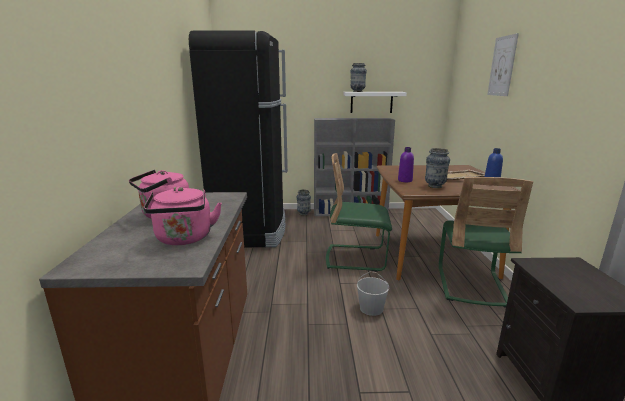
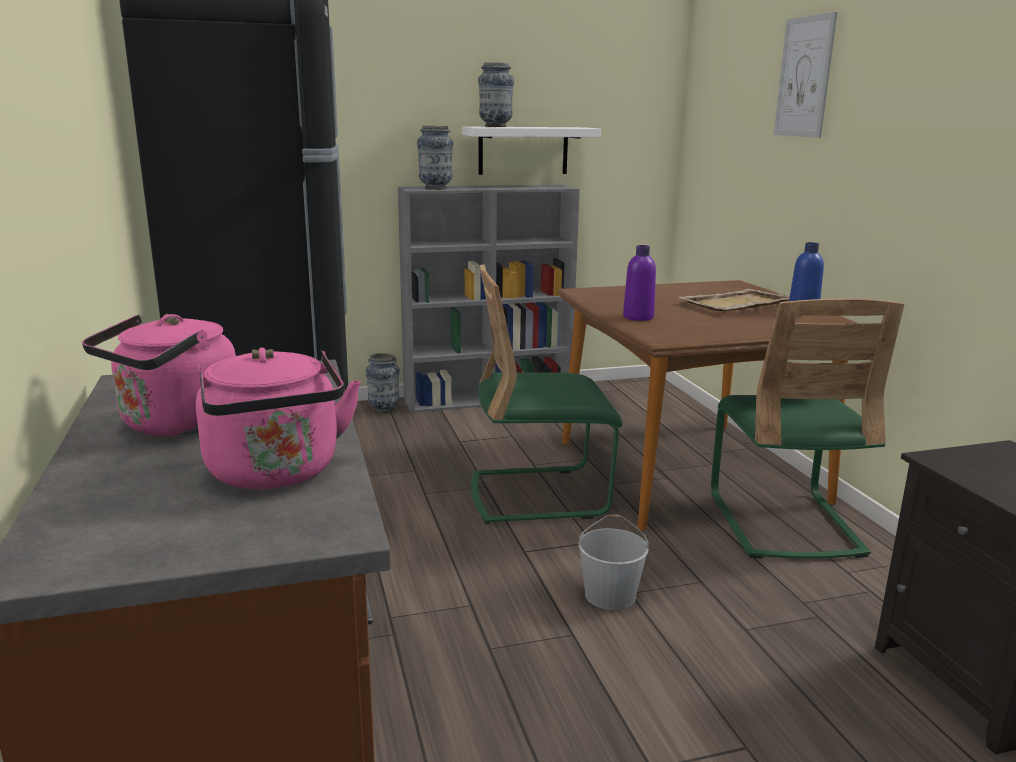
camera: 15 degrees left, 0 degrees up
(435, 186) = (704, 325): vase -> vase (435, 188)

